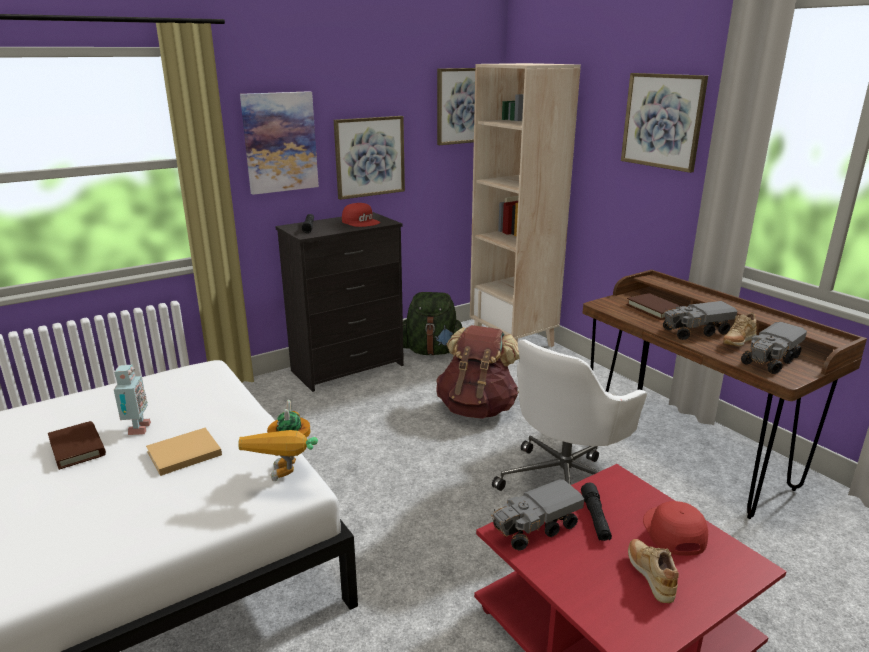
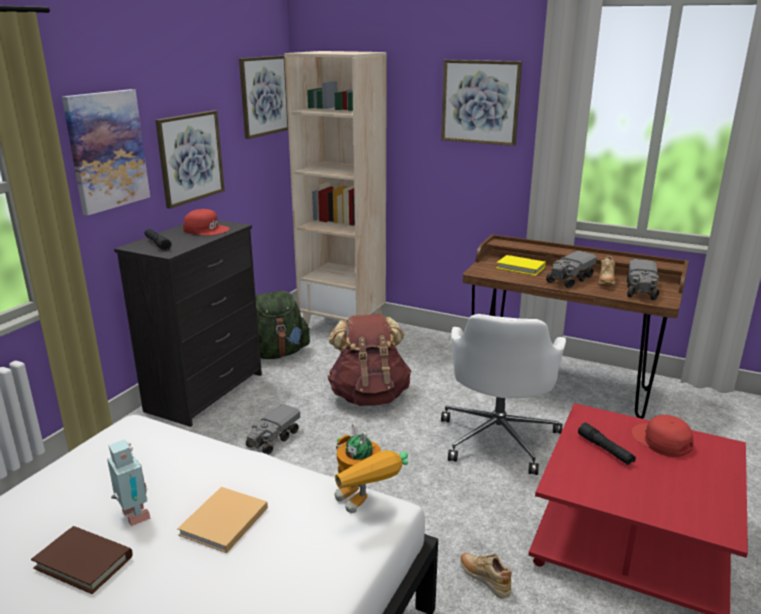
camera: 30 degrees left, 0 degrees up
(535, 528) = (575, 473): toy truck -> toy truck (273, 439)
(650, 577) = (681, 478): beige shoe -> beige shoe (484, 579)
(654, 309) = (520, 268): brown book -> yellow book

